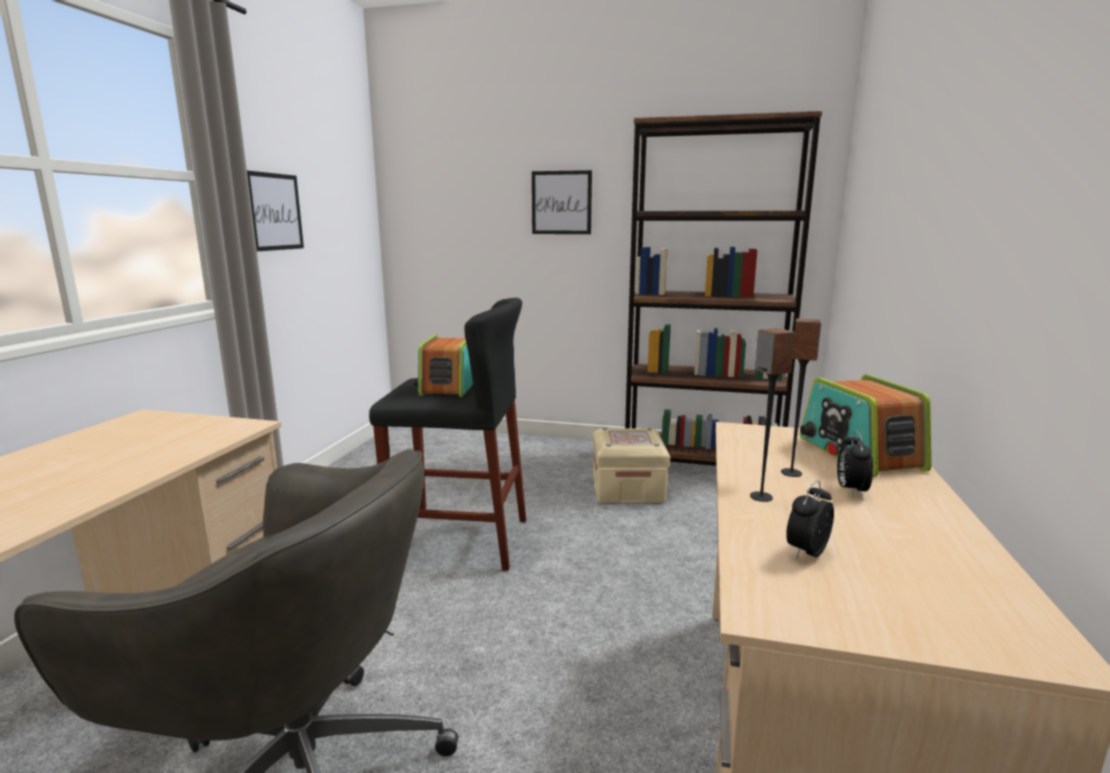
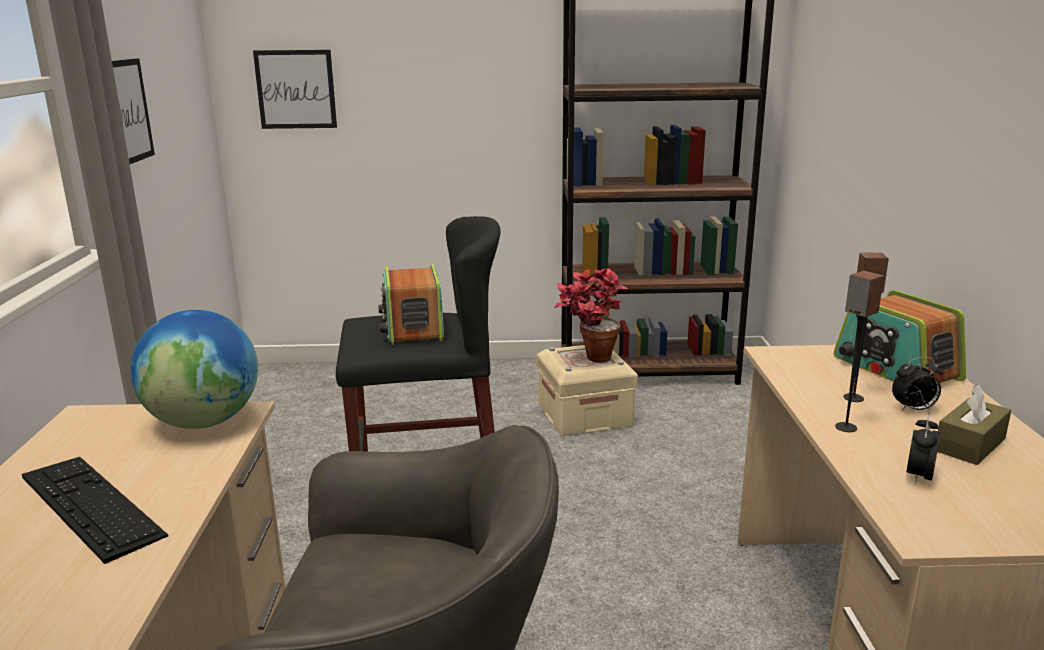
camera: 15 degrees left, 5 degrees up
(64, 473) = (91, 505): none -> keyboard
(214, 428) = (204, 422): none -> globe
(561, 202) = (465, 74): picture -> picture (296, 89)
(631, 439) = (589, 359): none -> potted plant
(850, 490) = (913, 409): alarm clock -> alarm clock turned 90 degrees counterclockwise
(893, 530) = (970, 445): none -> brown tissue box

